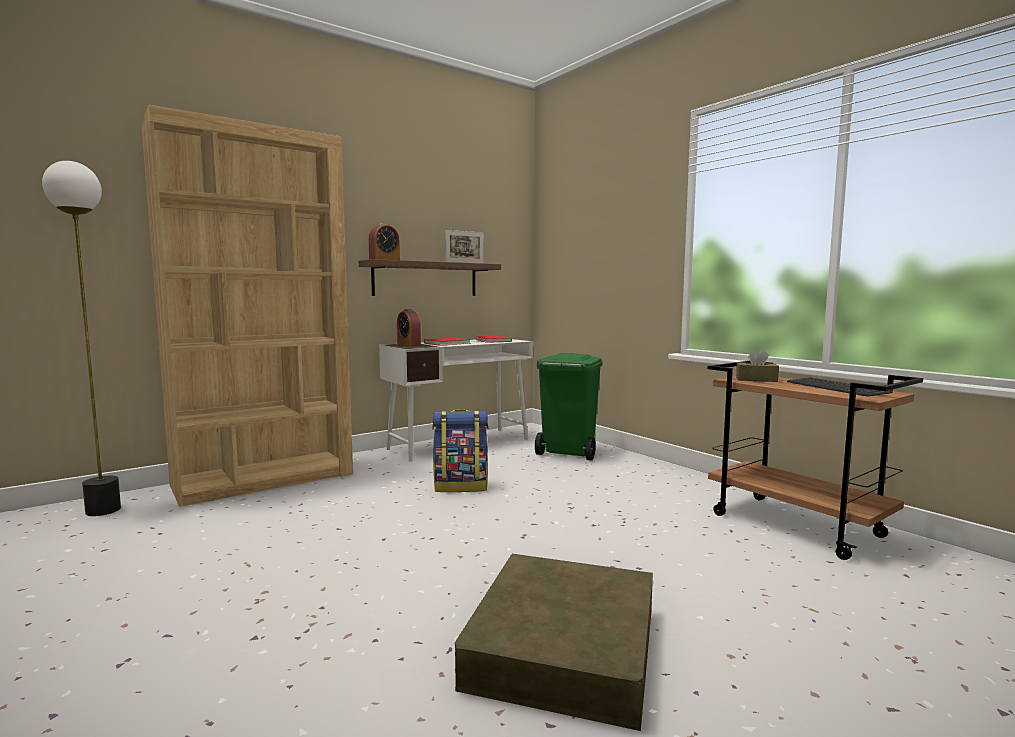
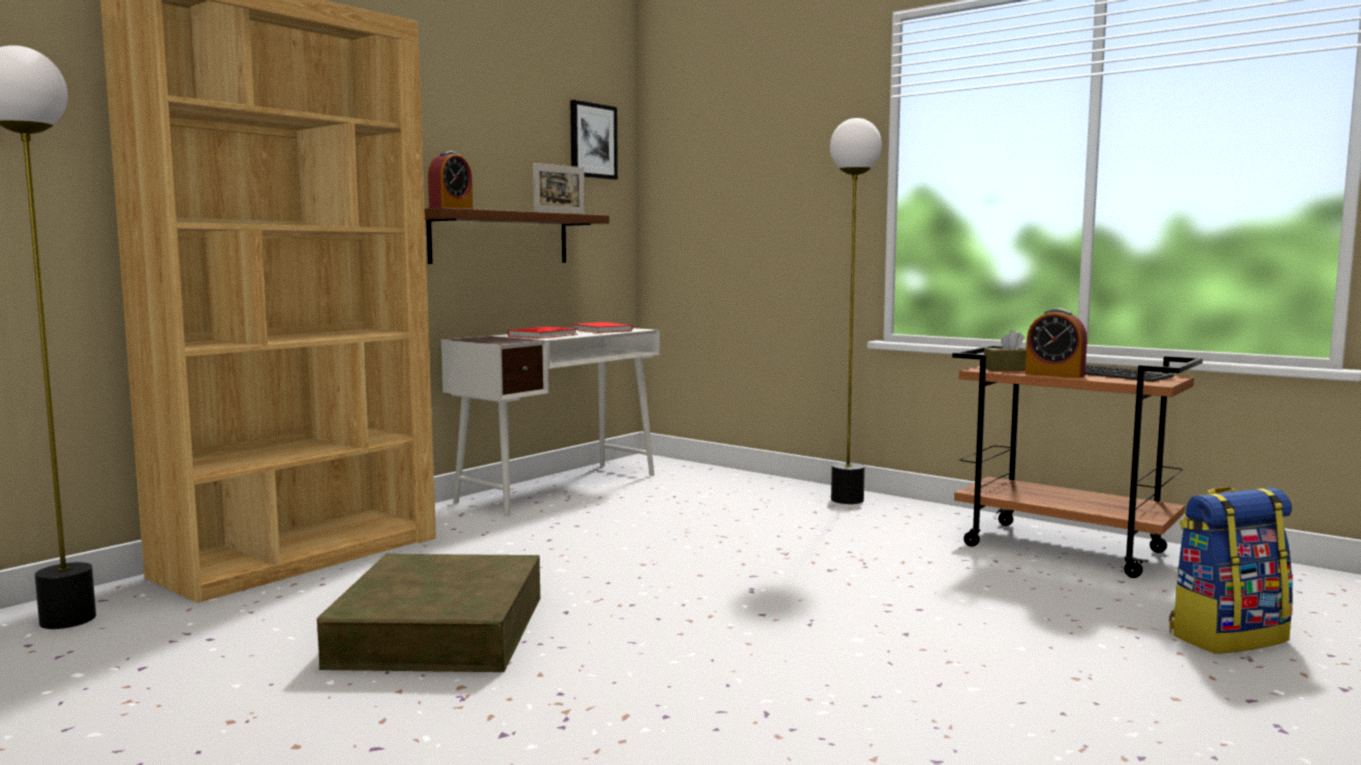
camera: 15 degrees left, 0 degrees up
(408, 344) = (489, 338): alarm clock -> alarm clock (1054, 375)
(461, 486) = (614, 541): backpack -> backpack (1226, 636)
(497, 215) = (592, 141): none -> picture
(564, 647) = (896, 694): brown storage box -> brown storage box (440, 630)
(567, 453) = (726, 489): green trash can -> none
(648, 468) = (846, 500): none -> floor lamp

